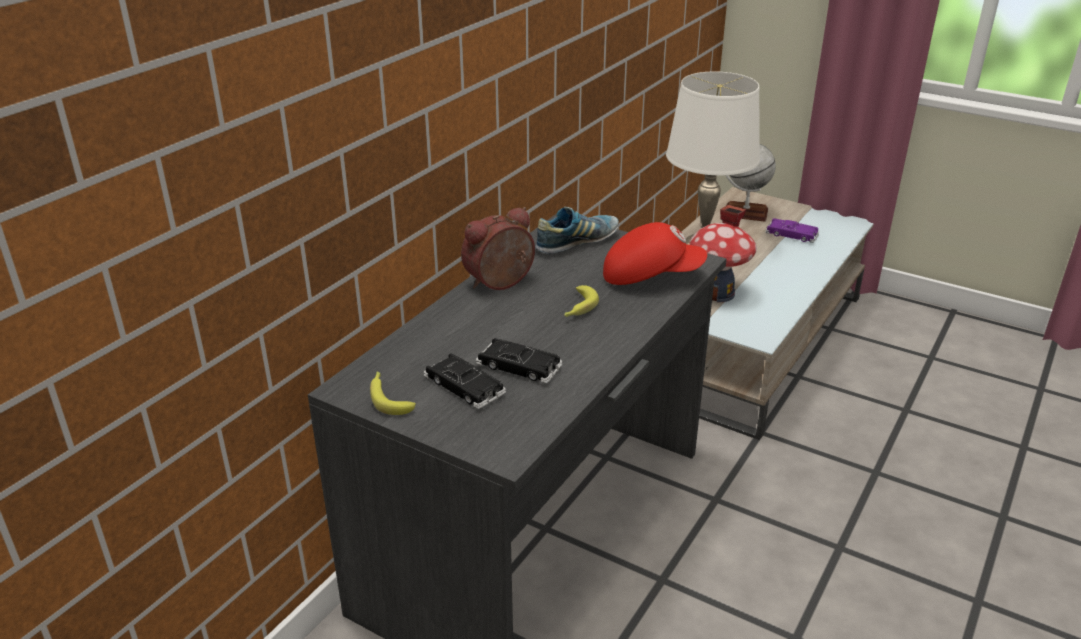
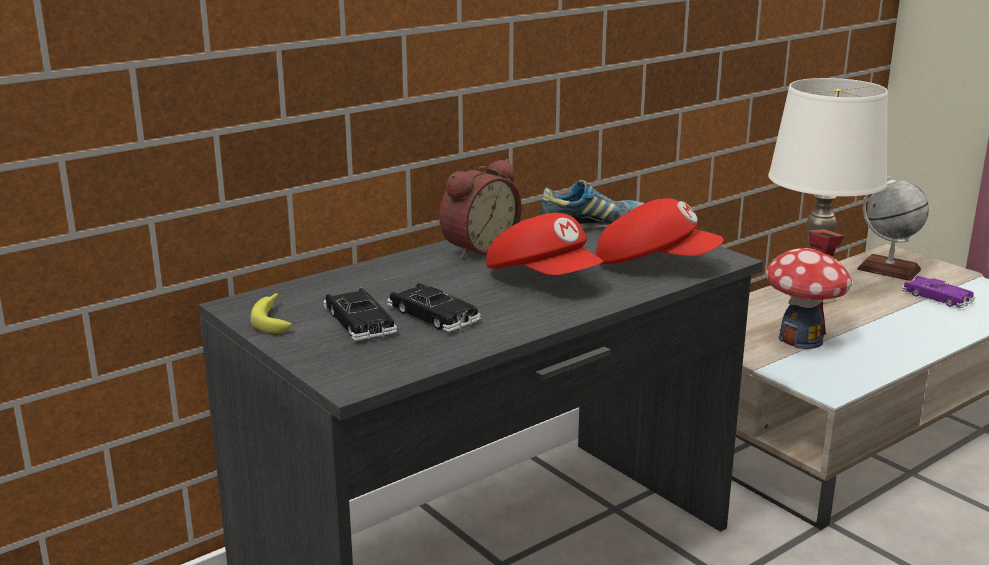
camera: 20 degrees right, 10 degrees down
(501, 284) = (477, 248): alarm clock -> alarm clock turned 150 degrees clockwise
(578, 308) = (544, 278): banana -> red cap

